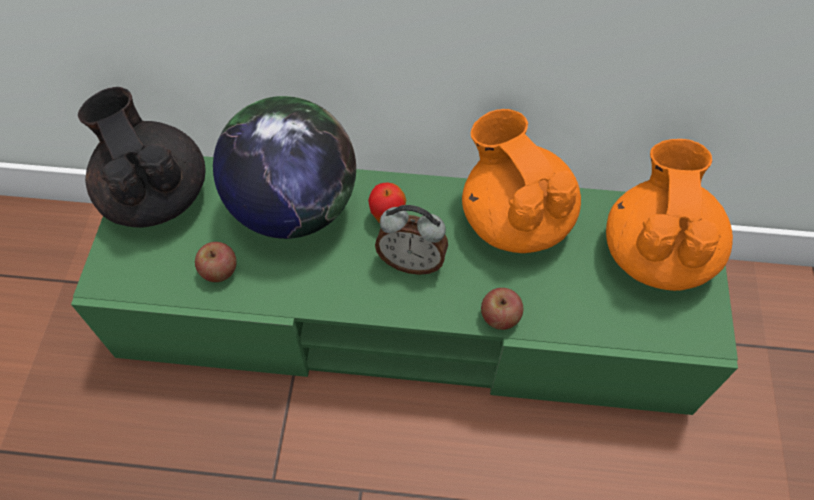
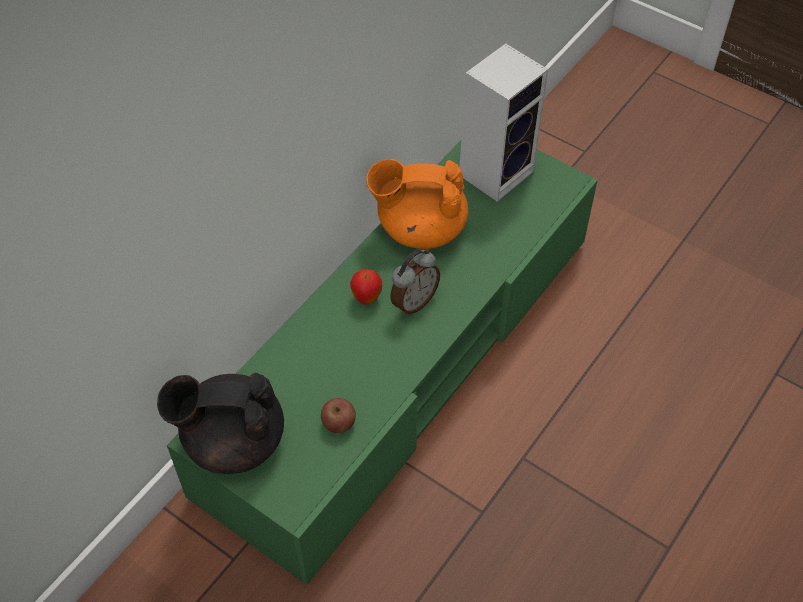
camera: 60 degrees left, 5 degrees down
(294, 207) = (315, 352): globe -> none
(500, 316) = (489, 274): apple -> none
(656, 252) = (497, 171): orange teapot -> speaker

